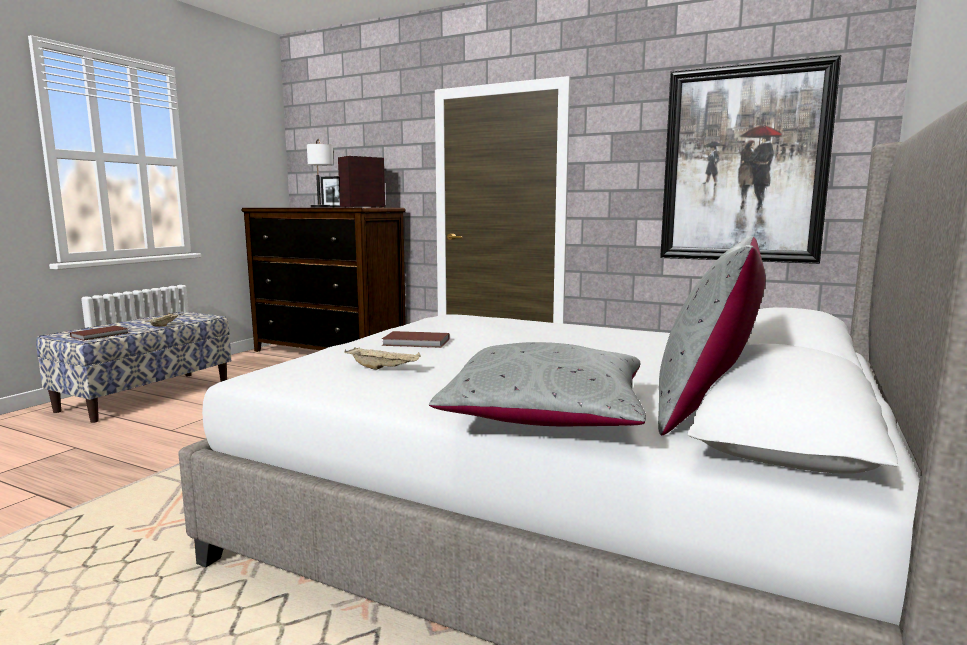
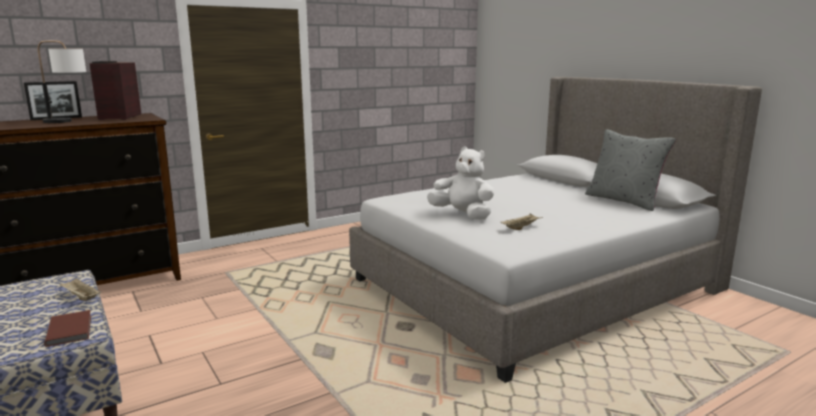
camera: 60 degrees left, 5 degrees up
(416, 342) = (463, 215): brown book -> white plush toy
(546, 414) = (620, 218): grey pillow -> none
(743, 165) = (415, 72): picture -> none

